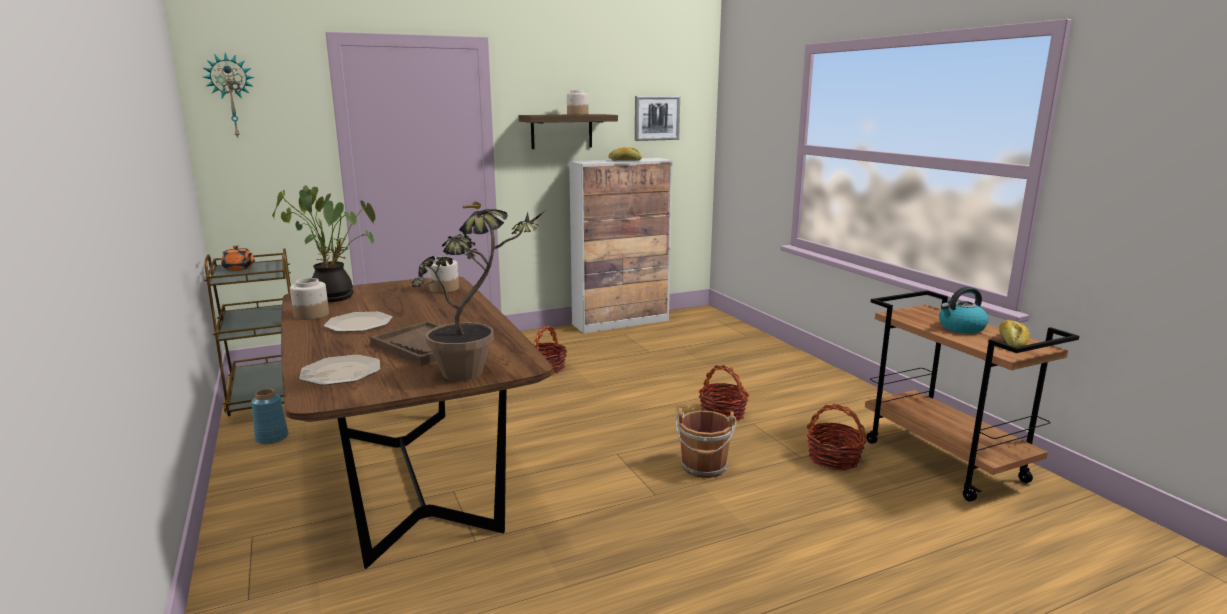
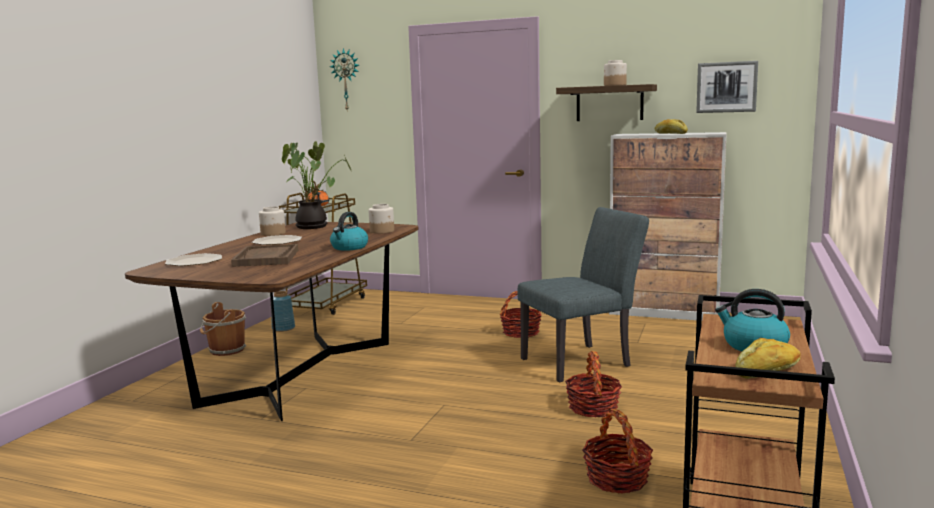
camera: 45 degrees right, 5 degrees down
(478, 314) = (349, 247): none -> kettle
(478, 372) = (242, 275): potted plant -> none
(643, 379) = (582, 361): none -> grey chair
(704, 467) = (485, 438): brown bucket -> brown bucket (225, 350)

